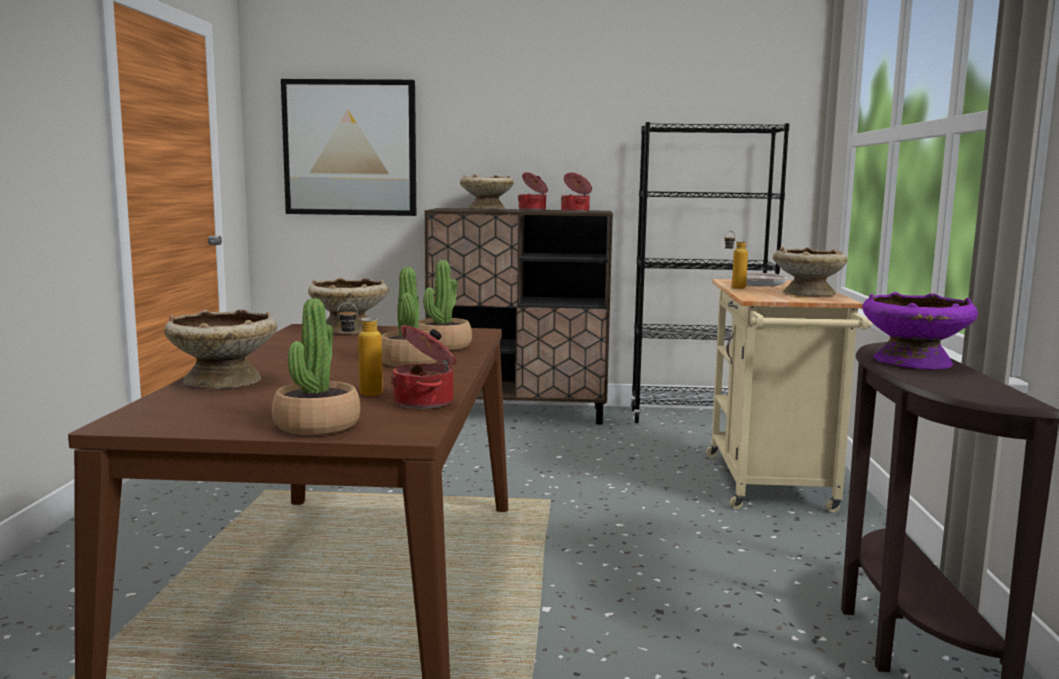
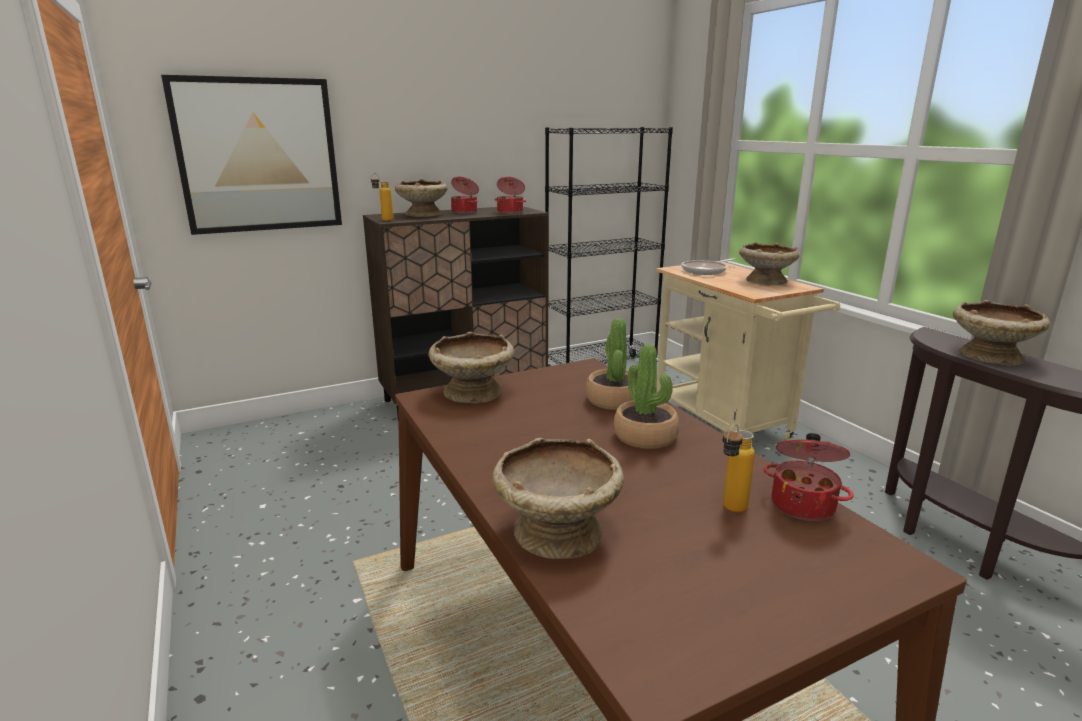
camera: 30 degrees left, 10 degrees up
(317, 425) = (821, 588): potted plant -> none
(733, 288) = (704, 280): bottle -> bottle (383, 220)
(914, 361) = (990, 355): purple bowl -> beige bowl

